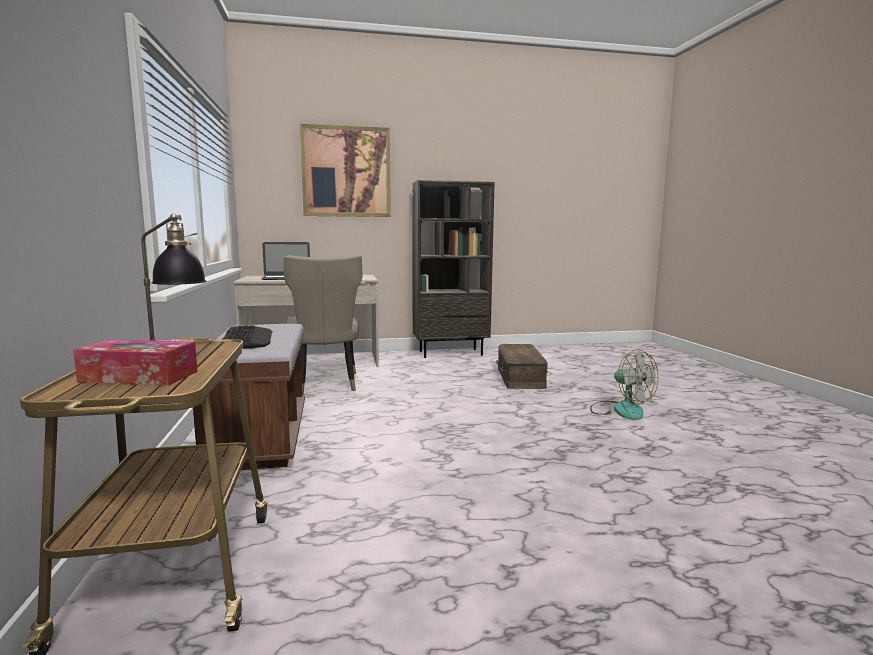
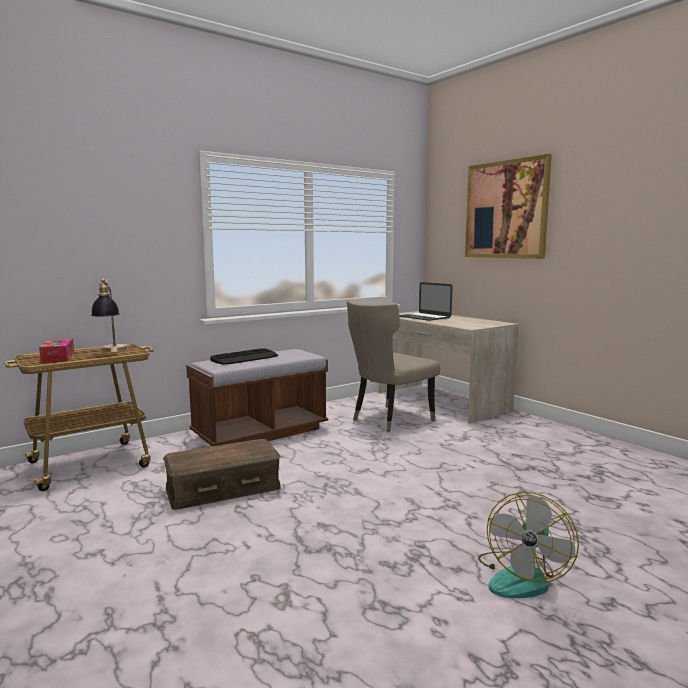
camera: 65 degrees right, 0 degrees up
(451, 353) = (585, 439): brown bookcase -> none
(521, 377) = (558, 492): brown storage box -> brown storage box (223, 488)

